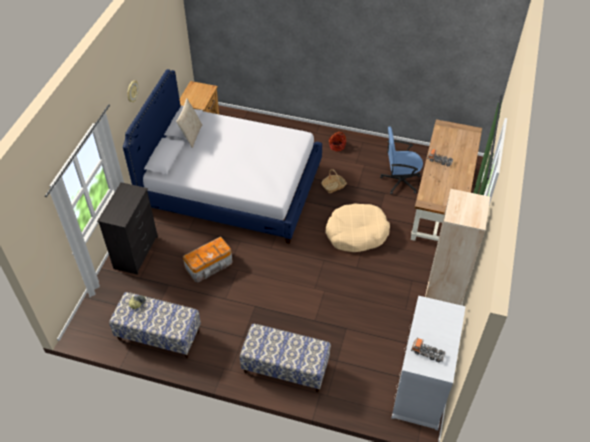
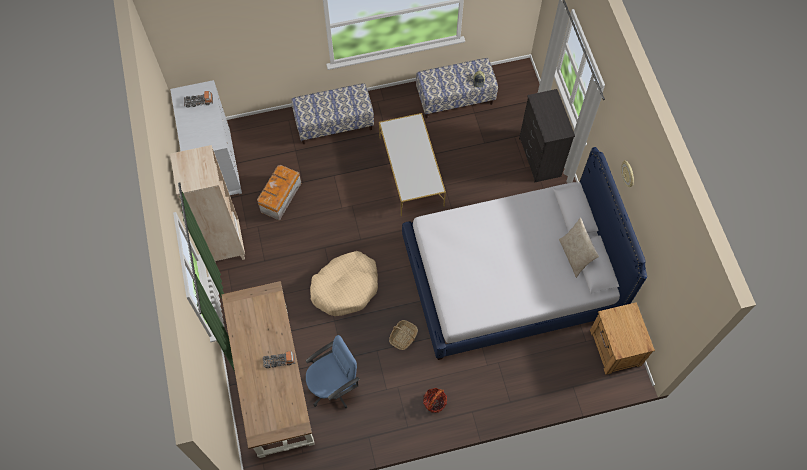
camera: 150 degrees right, 15 degrees up
(210, 265) = (462, 179): storage box -> storage box (280, 198)
(246, 292) = (411, 171): none -> white coffee table

